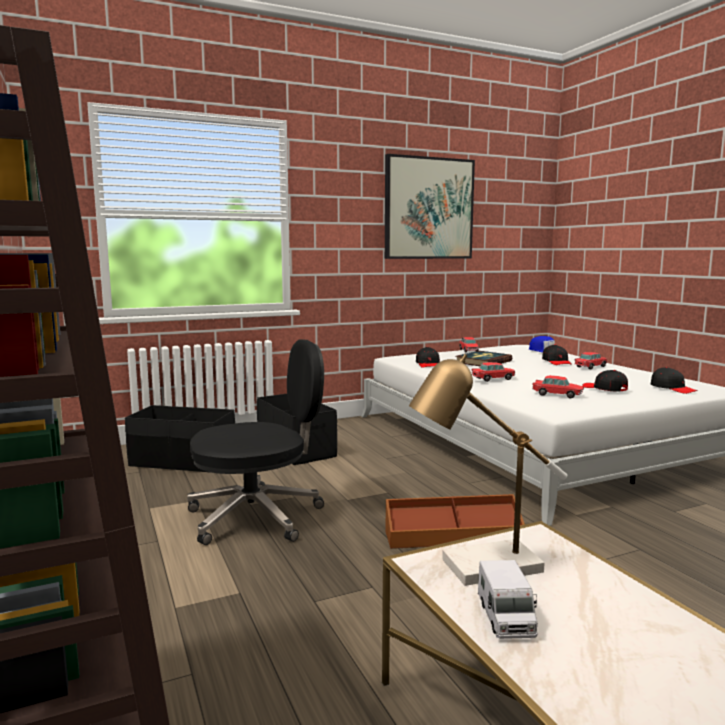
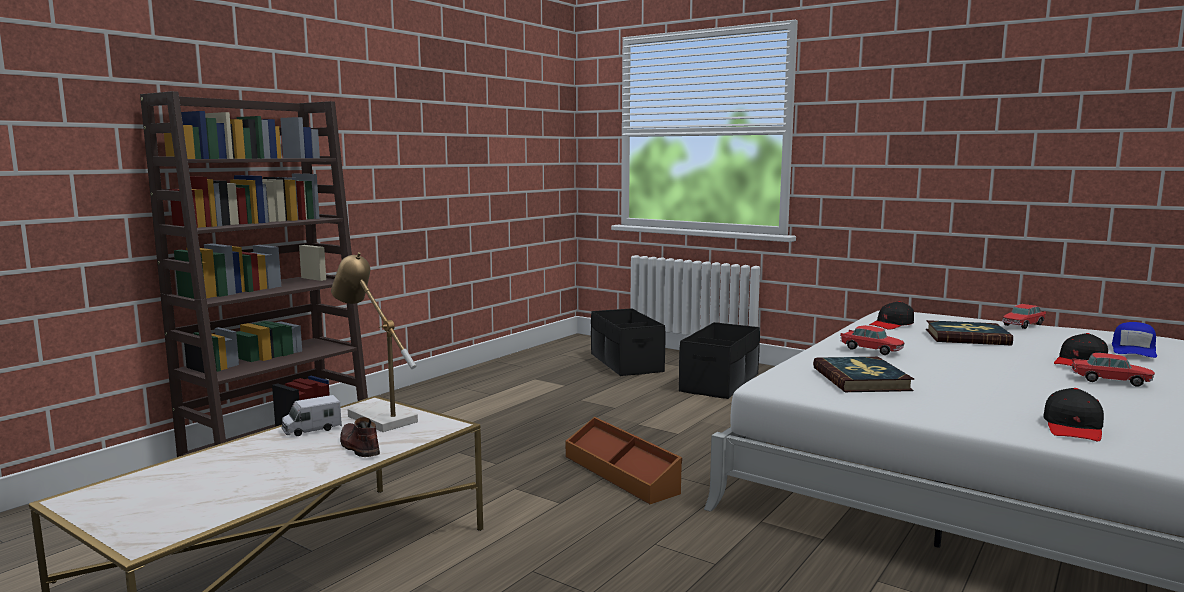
camera: 60 degrees right, 0 degrees up
(258, 516) = (563, 407): black office chair -> none
(428, 208) = (999, 108): picture -> none
(557, 395) = (861, 379): toy car -> book
(595, 593) = (359, 447): none -> brown shoe
(605, 389) = (956, 394): black cap -> none

